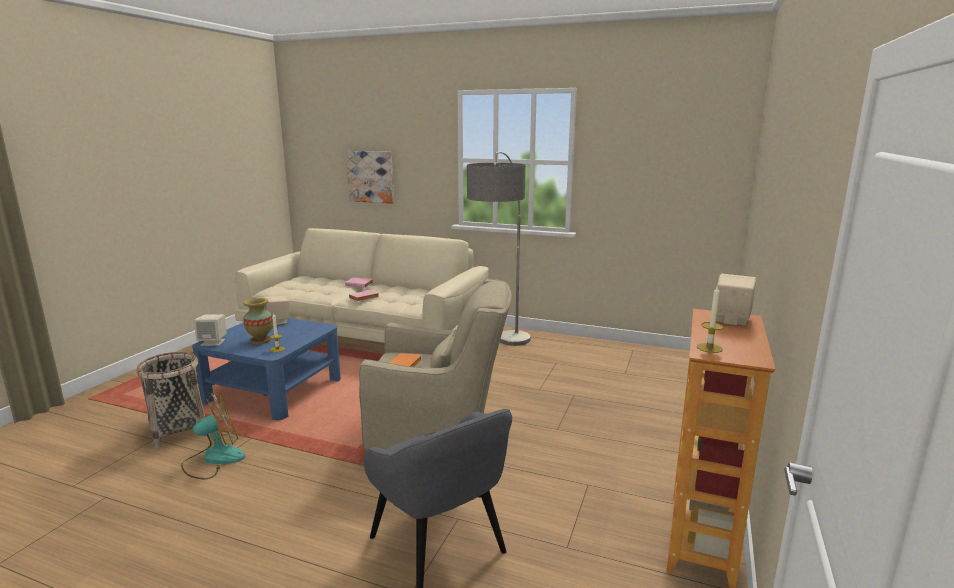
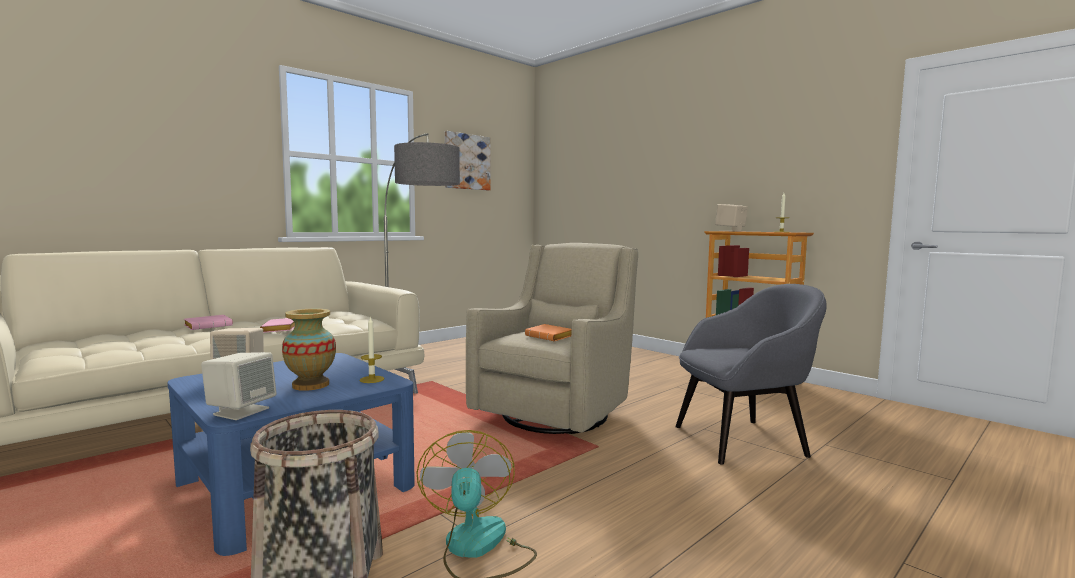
camera: 65 degrees left, 10 degrees down
(371, 176) = (121, 168): picture -> picture (467, 162)

